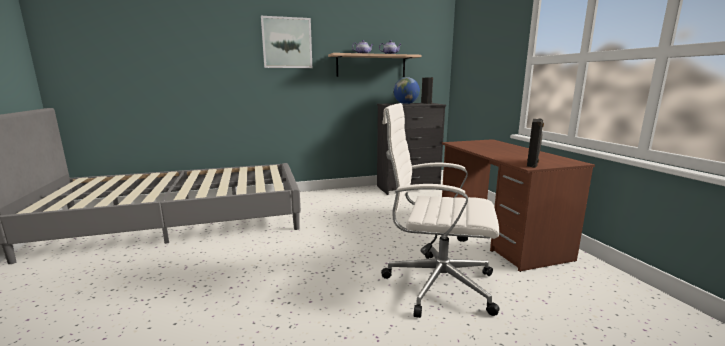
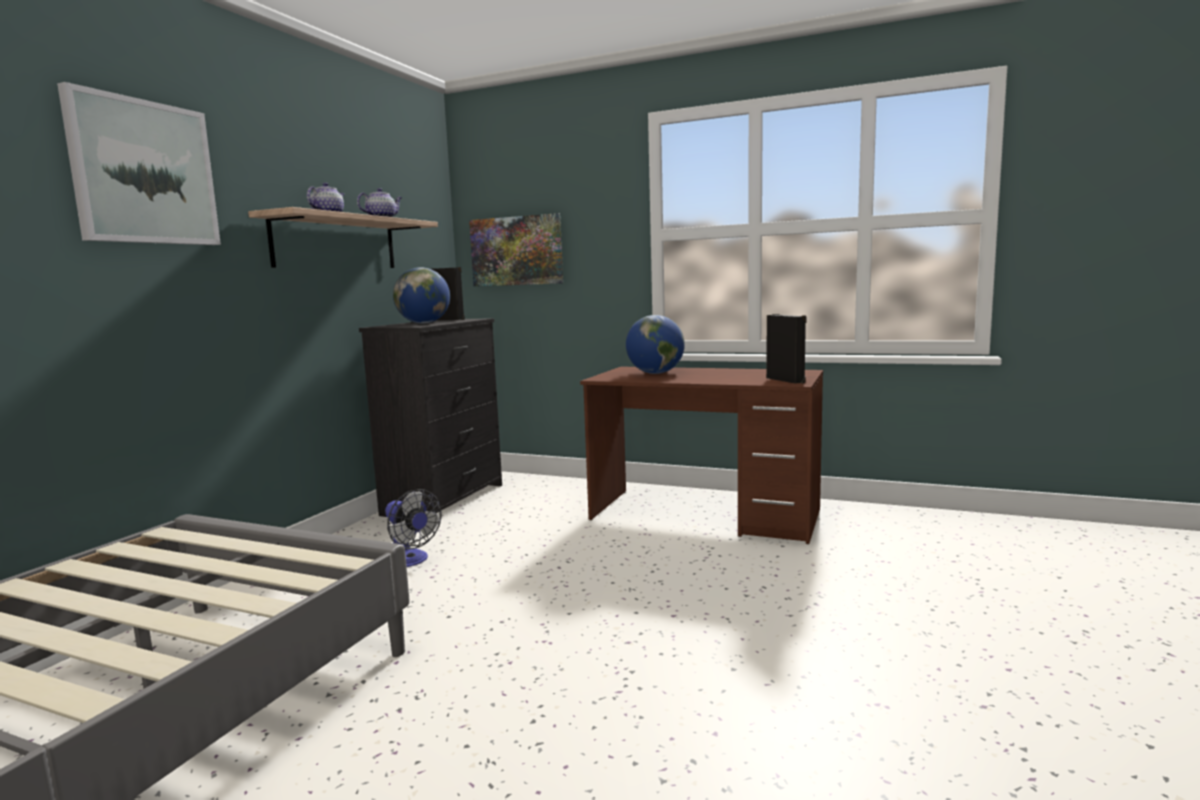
camera: 50 degrees left, 5 degrees down
(354, 204) = (410, 561): none -> fan
(436, 284) = (781, 604): white office chair -> none
(471, 69) = (517, 251): none -> picture
(488, 145) = (655, 373): none -> globe

